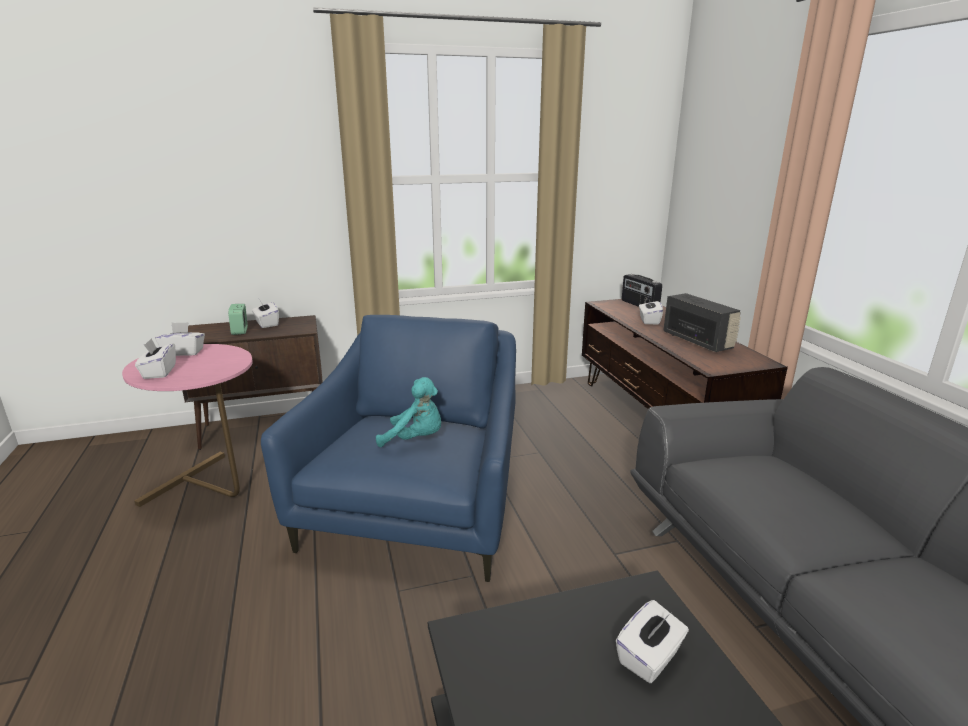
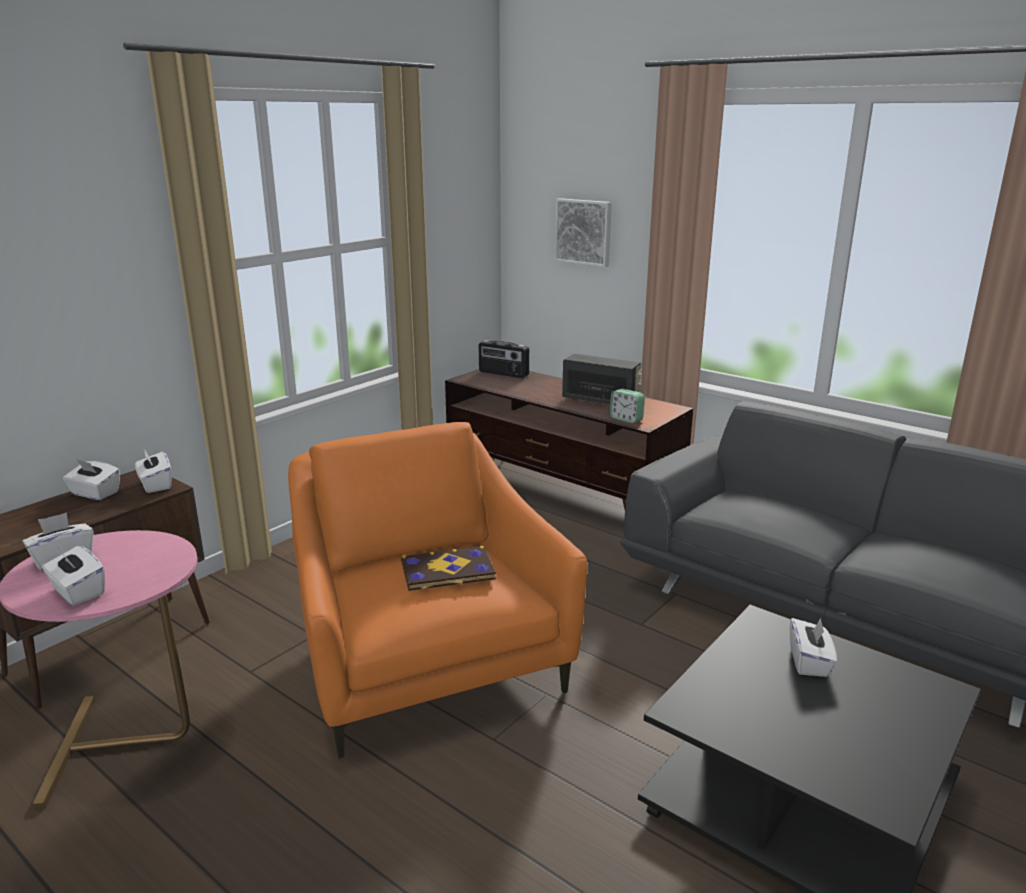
camera: 35 degrees left, 0 degrees up
(240, 331) = (71, 513): alarm clock -> alarm clock (626, 419)
(415, 439) = (447, 571): turquoise plush toy -> book
(417, 510) = (425, 660): blue armchair -> orange armchair
(649, 320) = (533, 389): white tissue box -> white tissue box (155, 484)
(731, 180) = (584, 232): none -> picture

